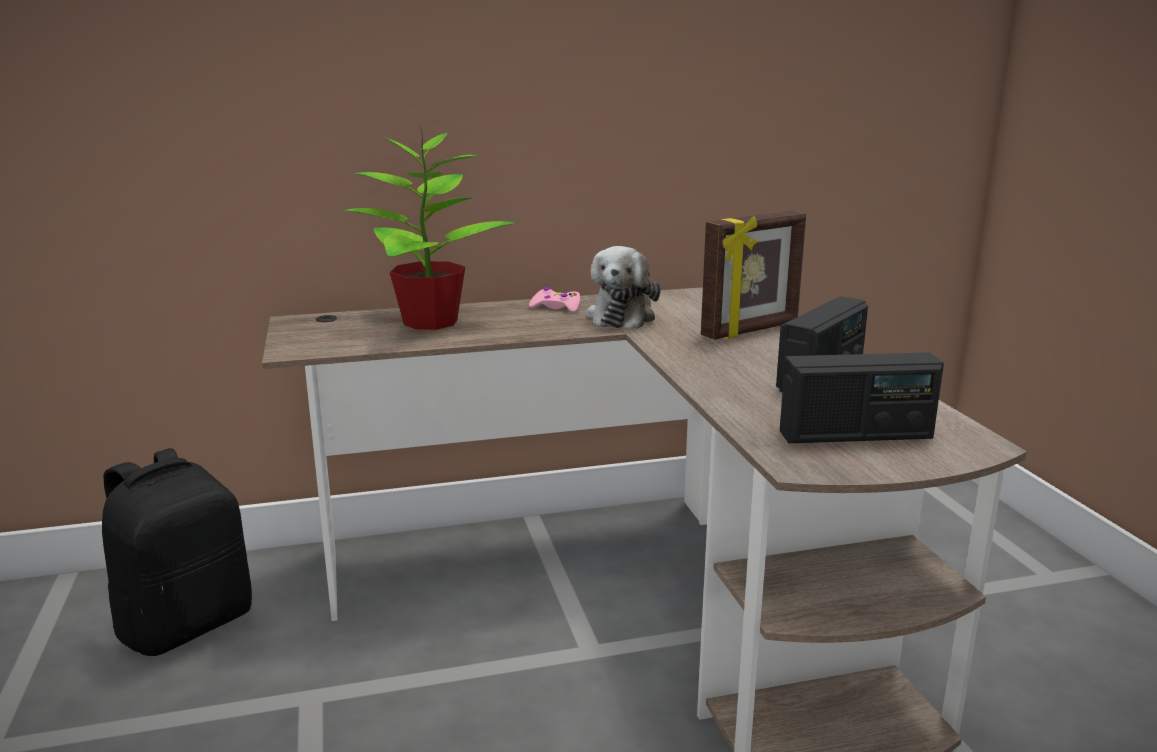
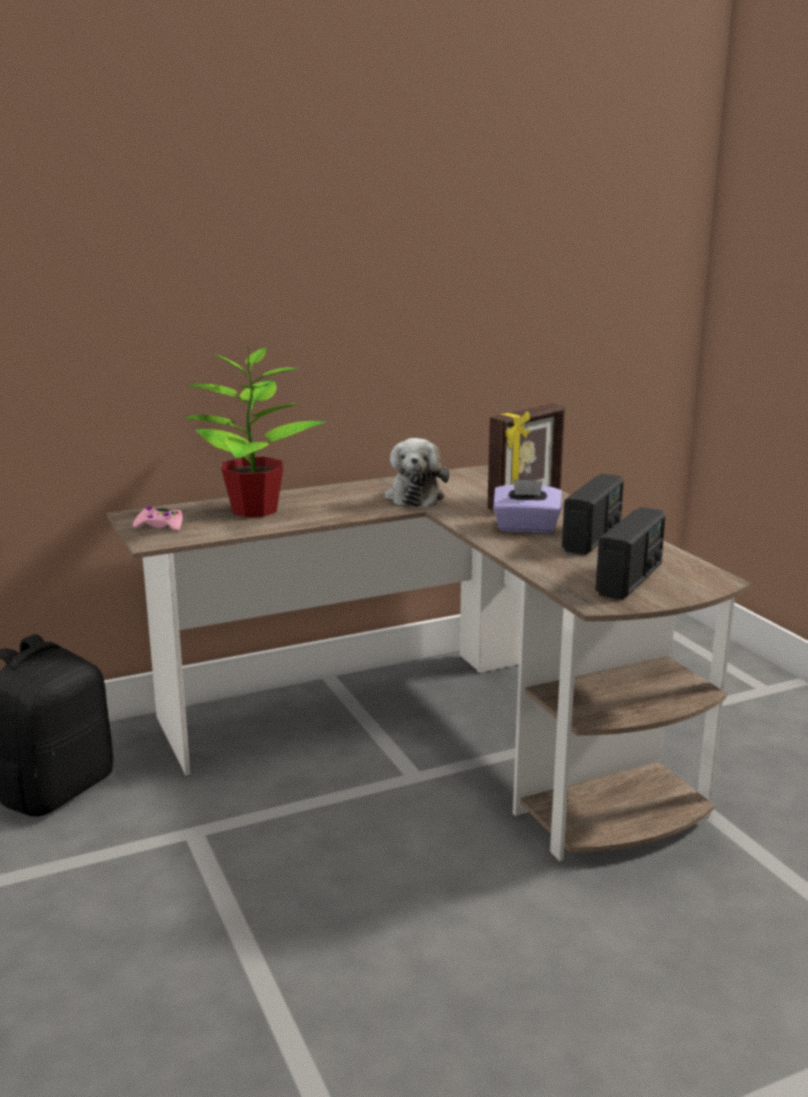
camera: 10 degrees left, 0 degrees up
(556, 308) = (356, 491): pink game controller -> pink game controller (160, 526)
(740, 359) = (526, 528): none -> purple tissue box
(855, 435) = (630, 579): radio -> radio turned 45 degrees counterclockwise

